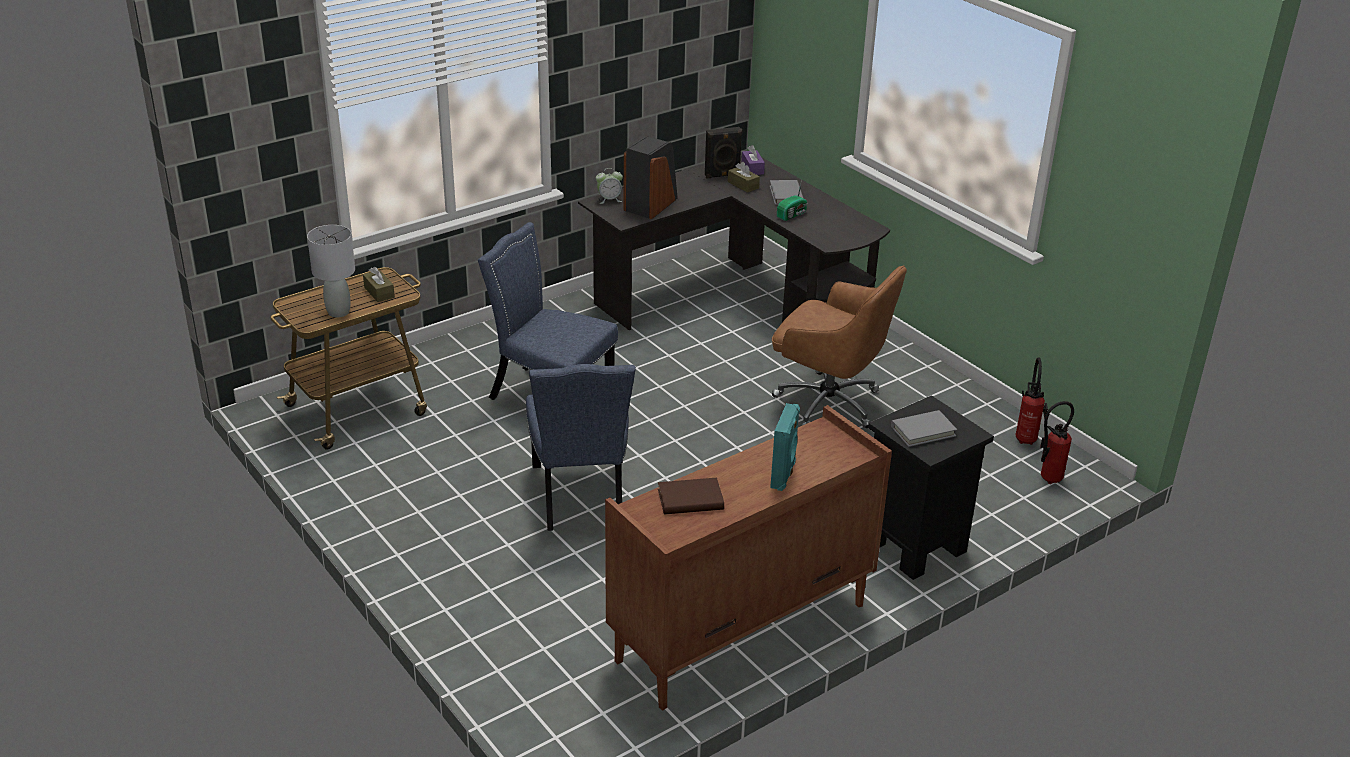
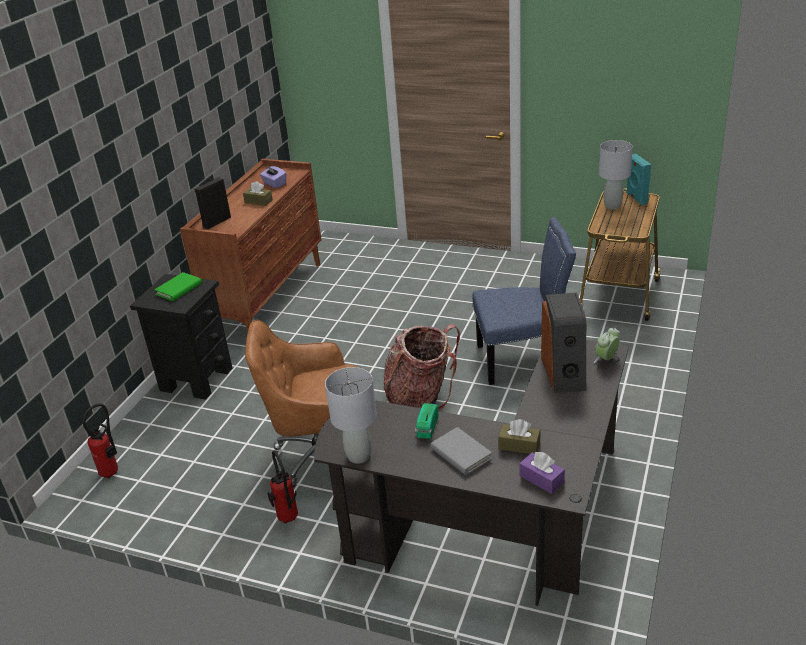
camera: 150 degrees right, 0 degrees up
(379, 292) = (616, 224): brown tissue box -> brown tissue box (258, 201)
(581, 493) = (424, 317): blue chair -> none
(688, 410) = (421, 397): none -> backpack
(690, 500) = (274, 184): brown book -> purple tissue box
(722, 175) = (557, 449): black speaker -> black speaker (216, 222)
(784, 475) = (236, 208): turquoise speaker -> turquoise speaker (636, 198)
(857, 218) = (358, 456): none -> grey table lamp
(923, 431) = (179, 289): grey book -> green book
(1026, 438) = (138, 504): fire extinguisher -> fire extinguisher (288, 520)

